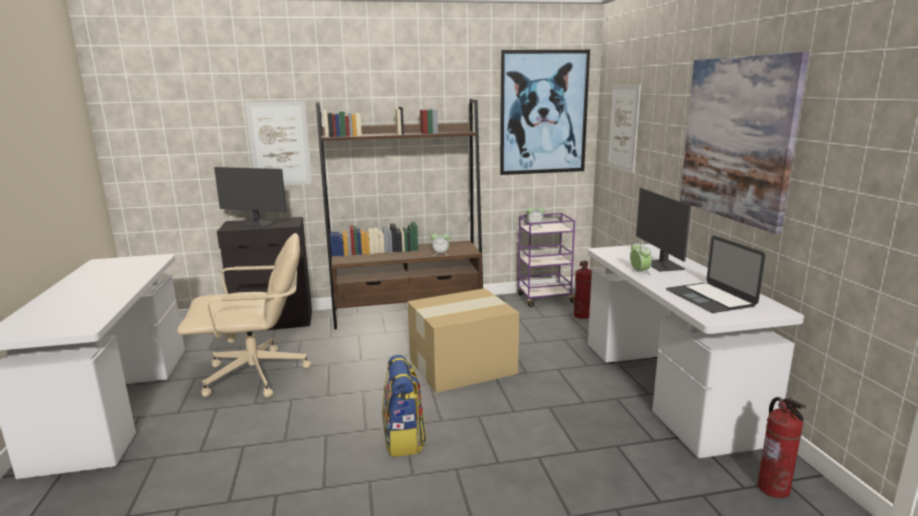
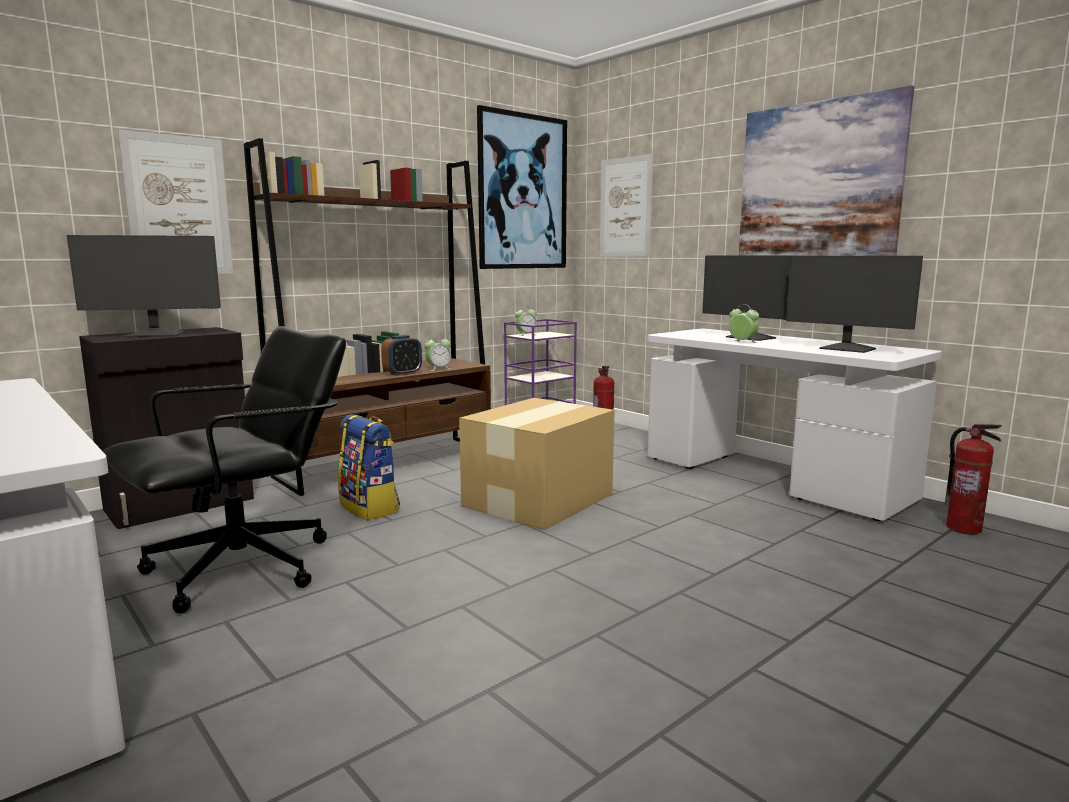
camera: 30 degrees left, 5 degrees down
(257, 375) = (243, 568): beige office chair -> black office chair
(404, 439) = (576, 582): backpack -> backpack (370, 508)
(411, 256) = (402, 373): none -> alarm clock
(710, 297) = (847, 349): laptop -> monitor

